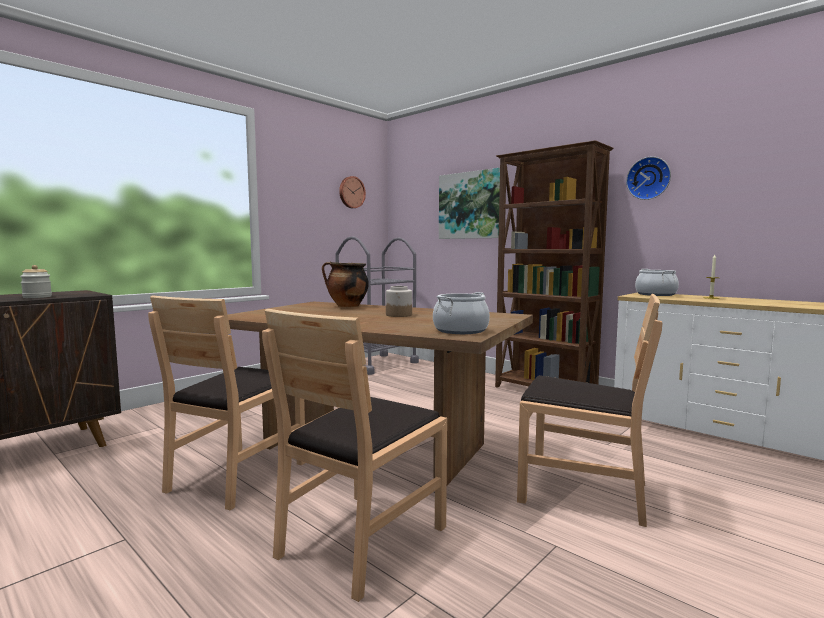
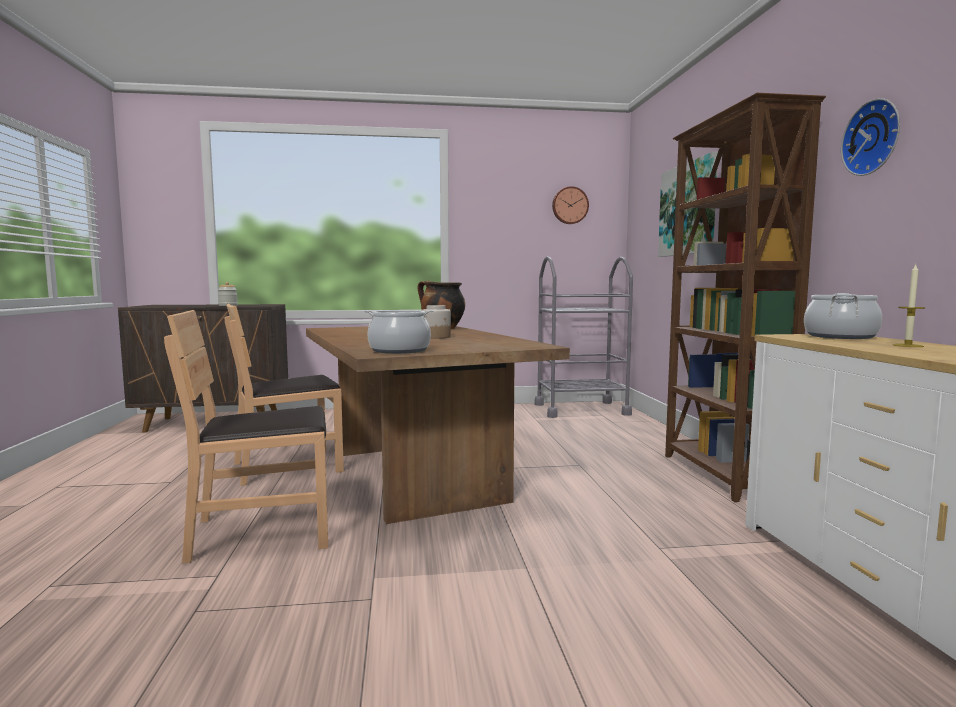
camera: 40 degrees right, 0 degrees up
(582, 491) = (508, 574): brown chair -> none

